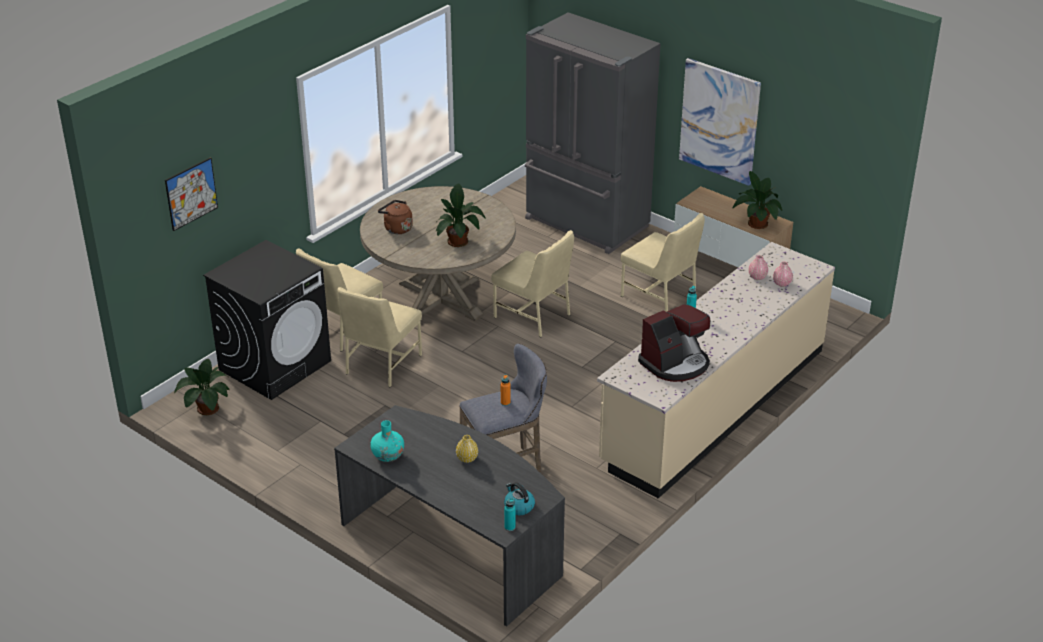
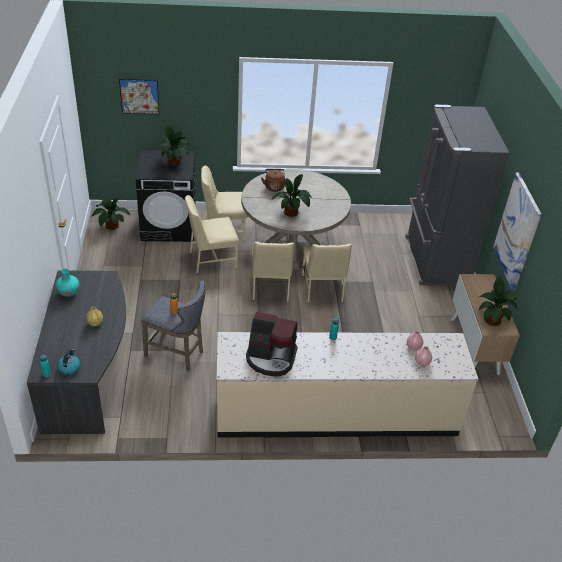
camera: 45 degrees right, 5 degrees up
(266, 262) = (174, 161): none -> potted plant
(660, 296) = (410, 329): beige chair -> beige chair (270, 287)

